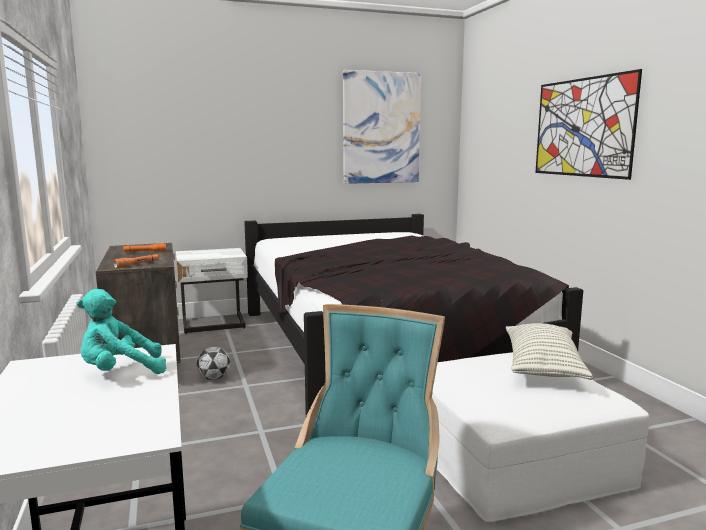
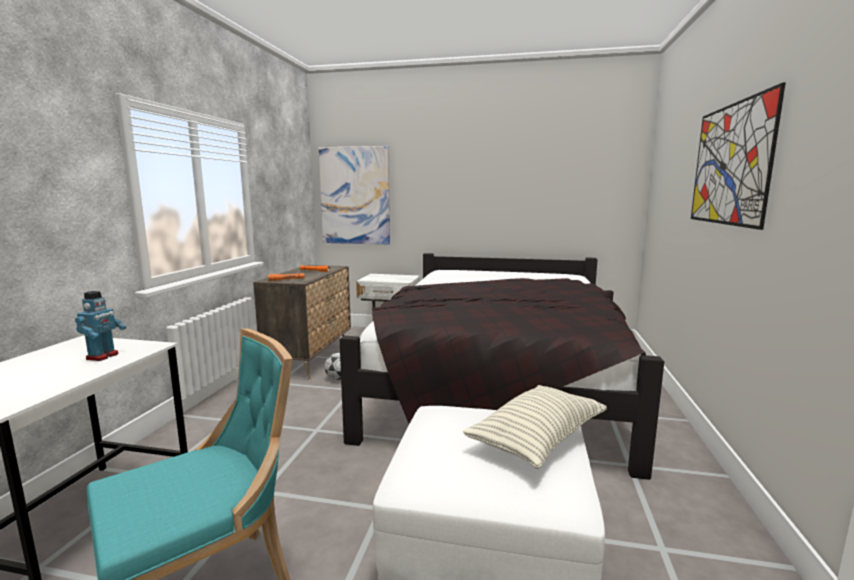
camera: 30 degrees right, 0 degrees up
(120, 372) = (103, 356): turquoise plush toy -> toy robot
(381, 128) = (557, 172): picture -> picture (355, 196)

